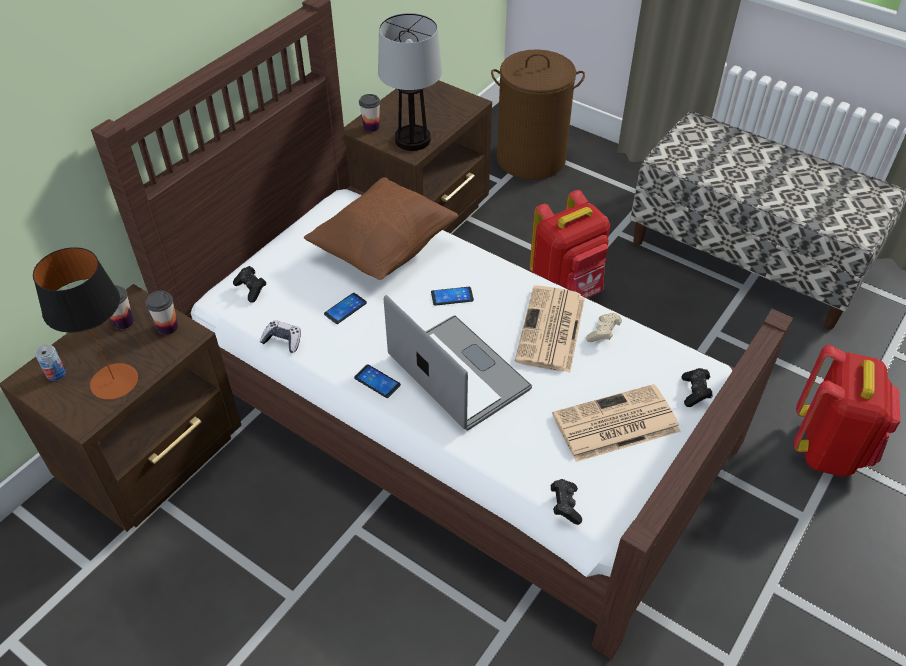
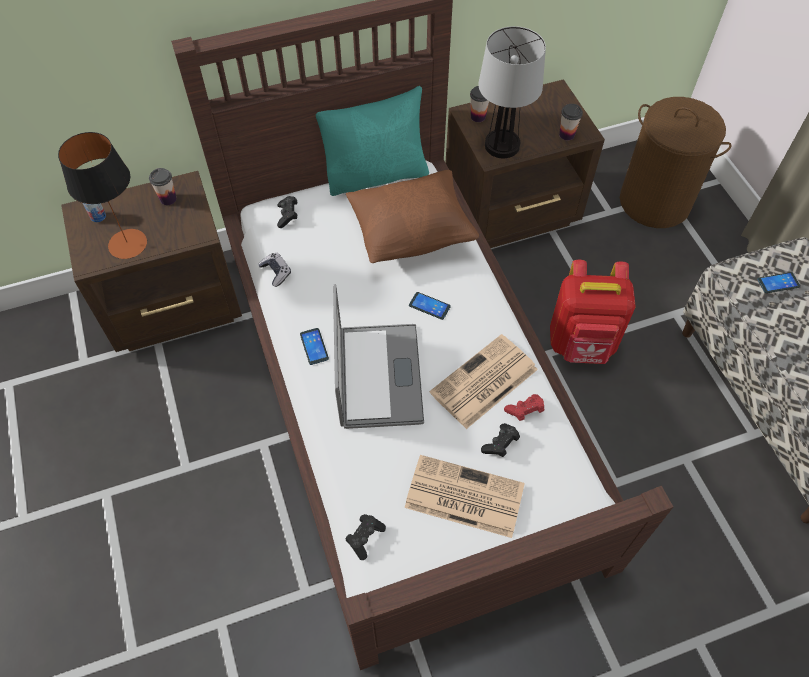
camera: 35 degrees right, 10 degrees up
(168, 327) = (192, 219): cup -> cup (566, 134)
(307, 219) = (376, 175): none -> turquoise pillow
(345, 308) = (340, 270): phone -> phone (778, 283)
(603, 333) = (524, 411): beige game controller -> red game controller
(695, 392) = (556, 512): black game controller -> black game controller (500, 444)
(829, 449) = (696, 629): red backpack -> none

